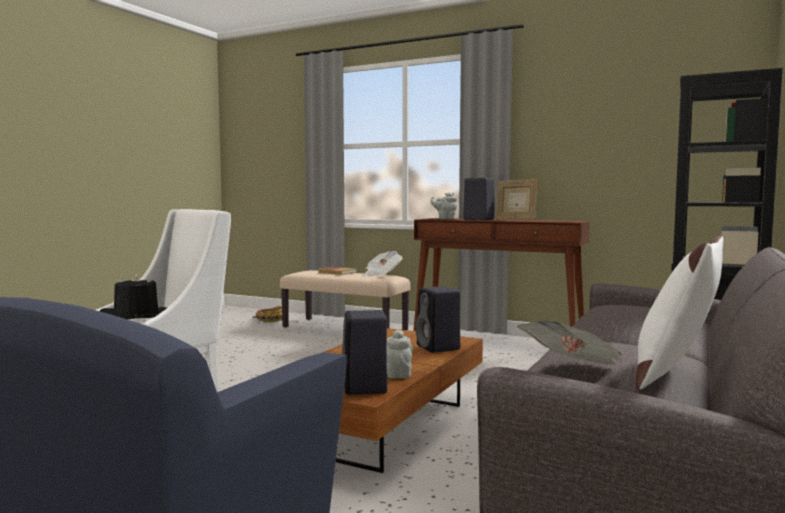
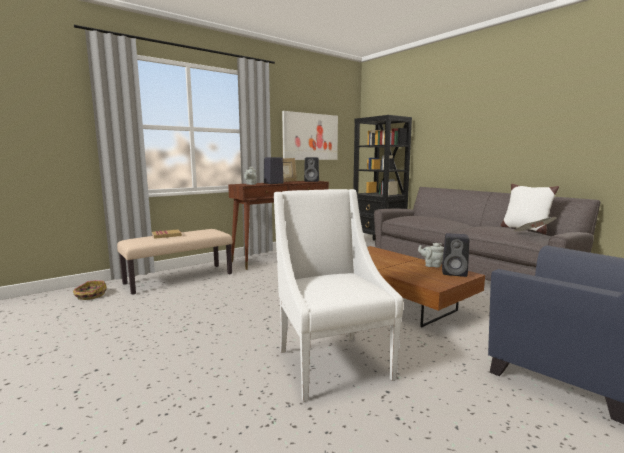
camera: 65 degrees left, 5 degrees up
(136, 315) = (340, 285): black hat -> none
(381, 275) = (203, 230): newspaper -> none
(439, 348) = (384, 253): black speaker -> black speaker (312, 181)
(613, 139) = (310, 137): none -> picture

